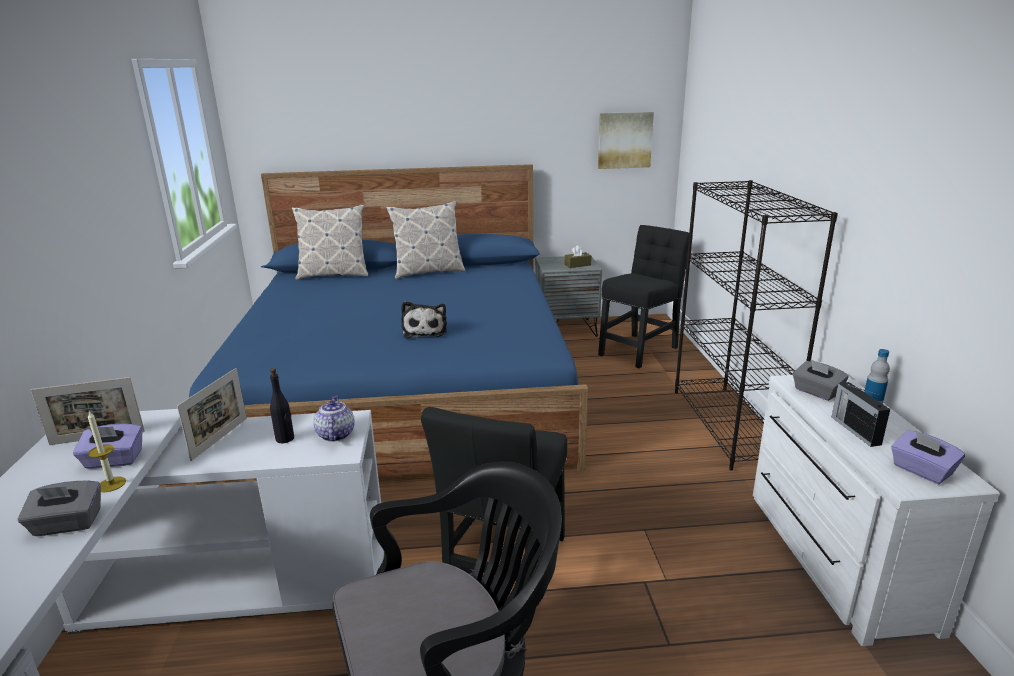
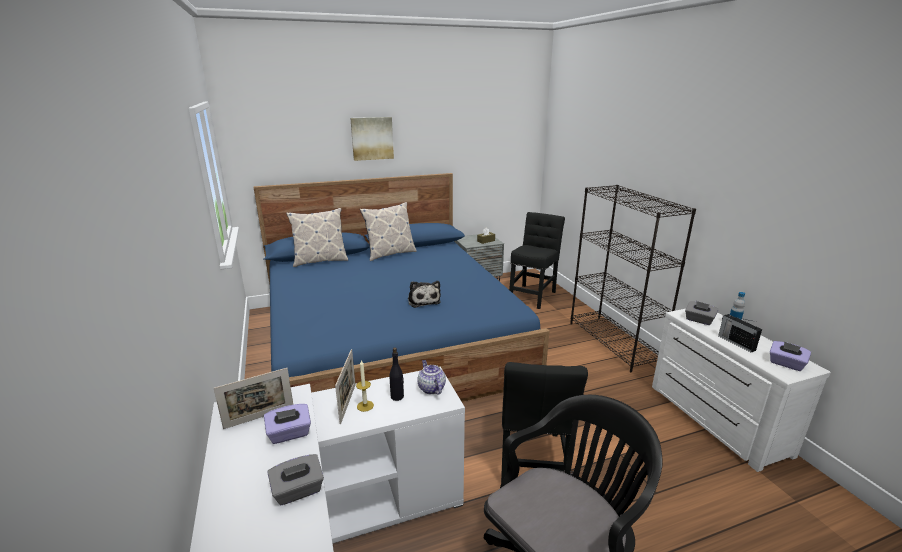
camera: 15 degrees left, 0 degrees up
(111, 484) = (305, 453): candle -> candle (365, 406)
(624, 140) = (510, 154): picture -> picture (372, 138)

